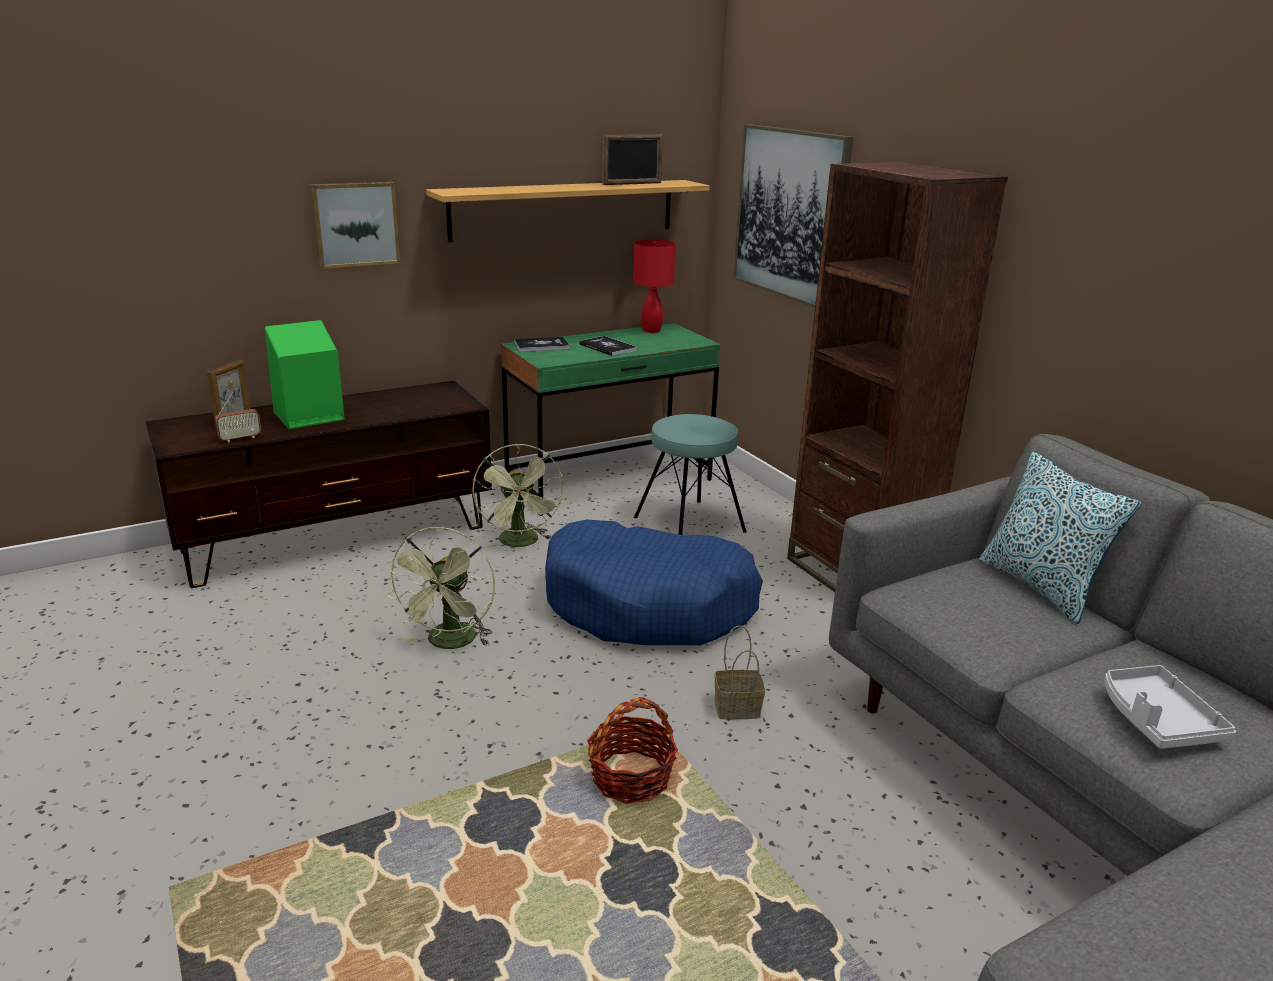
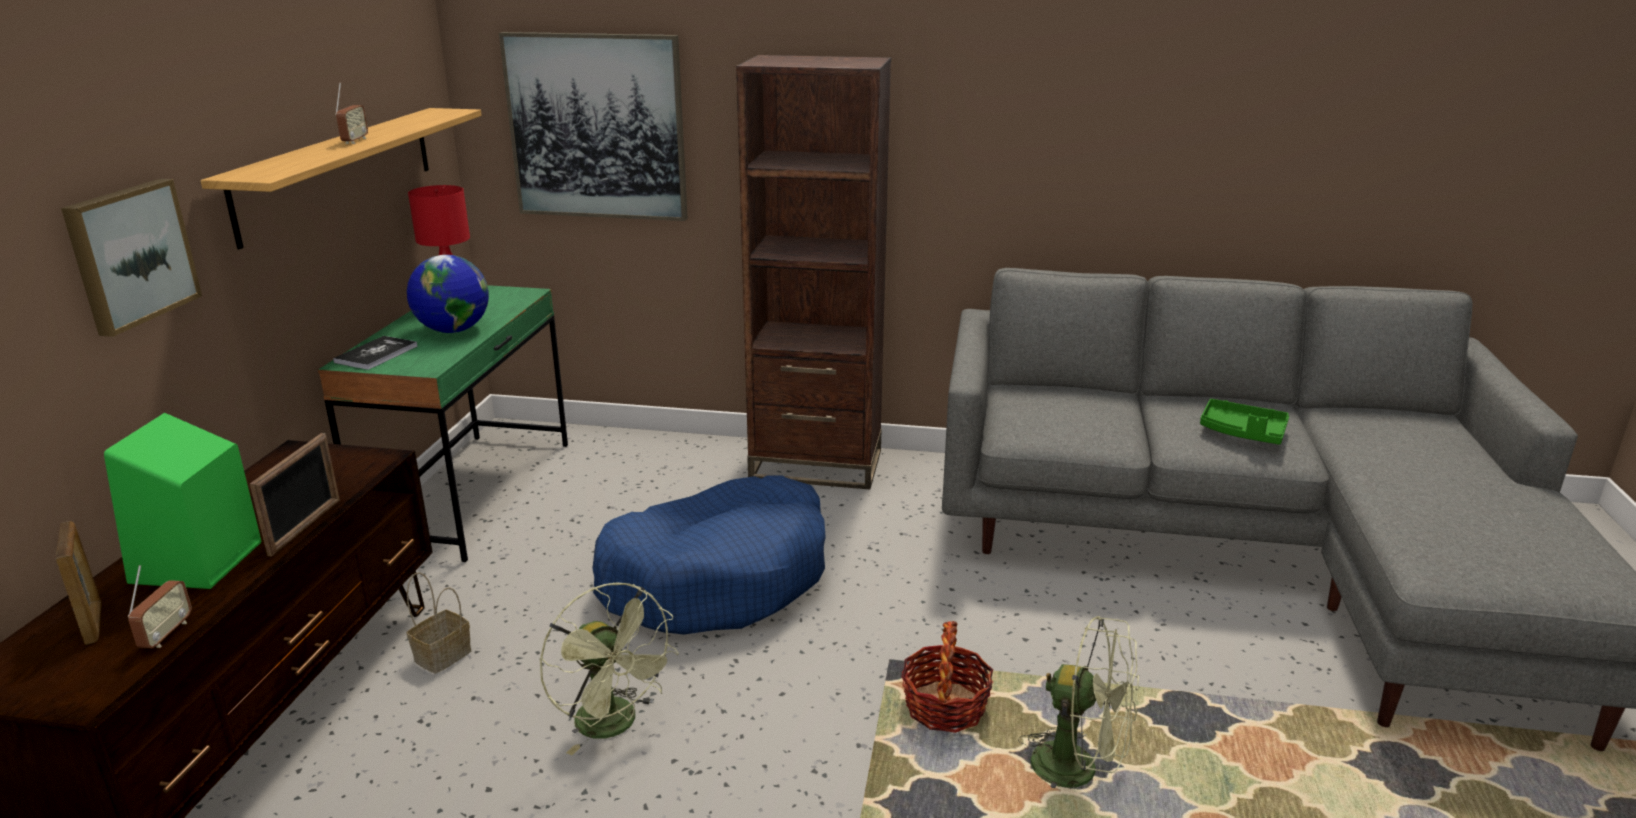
camera: 50 degrees left, 0 degrees up
(521, 543) = (498, 597): green fan -> green fan (1079, 769)
(565, 187) = (355, 141): none -> radio
(607, 347) = (453, 330): book -> globe
(632, 184) = (405, 123): picture frame -> picture frame (305, 527)
(689, 524) = (622, 493): turquoise stool -> none
(735, 709) = (915, 610): basket -> basket (442, 657)
(1040, 587) = (1061, 389): pillow -> none
(1156, 720) = (1242, 432): grey tray -> green tray

